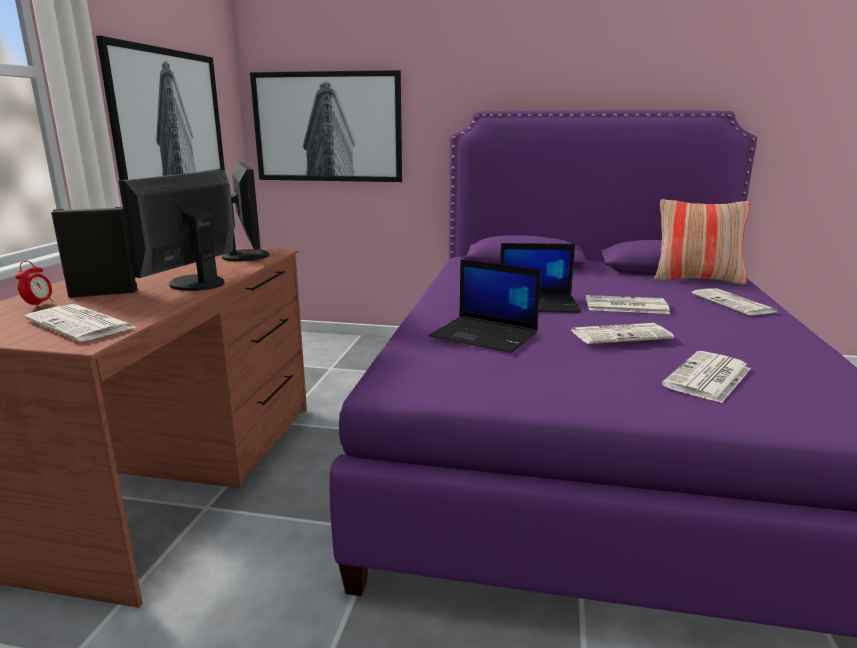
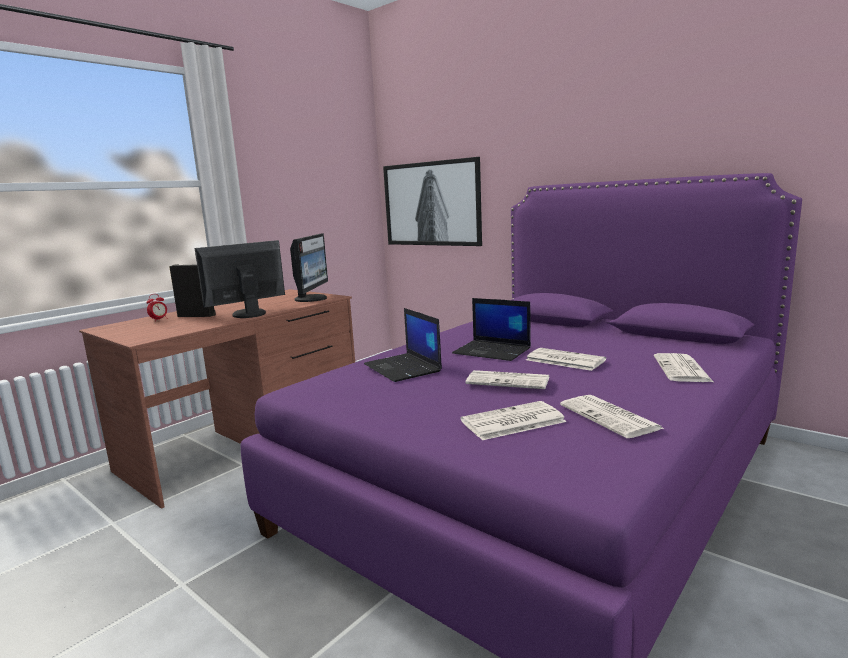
camera: 30 degrees right, 5 degrees down
(82, 324) = (156, 331): newspaper -> newspaper (611, 417)
(167, 116) = (305, 203): picture -> none
(697, 279) = (693, 345): pillow -> none

